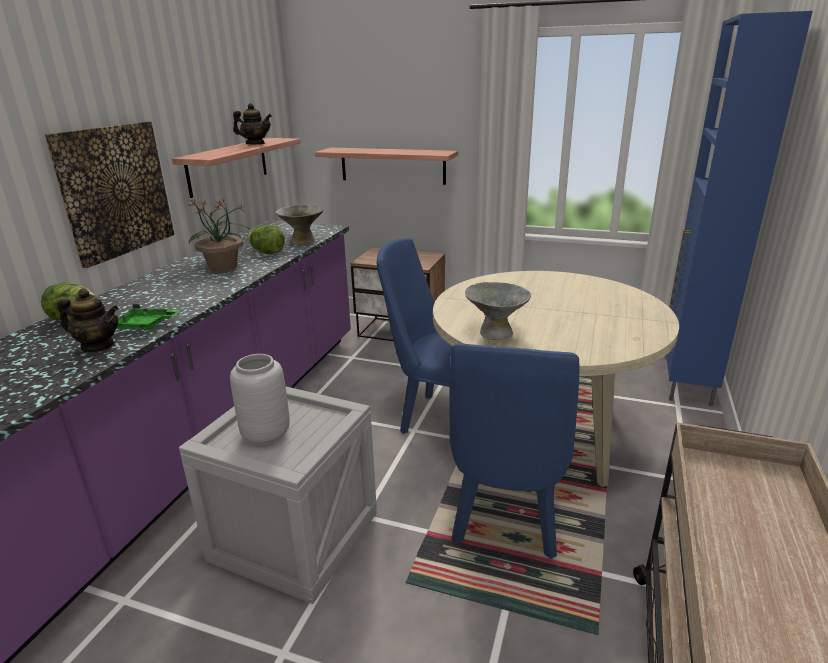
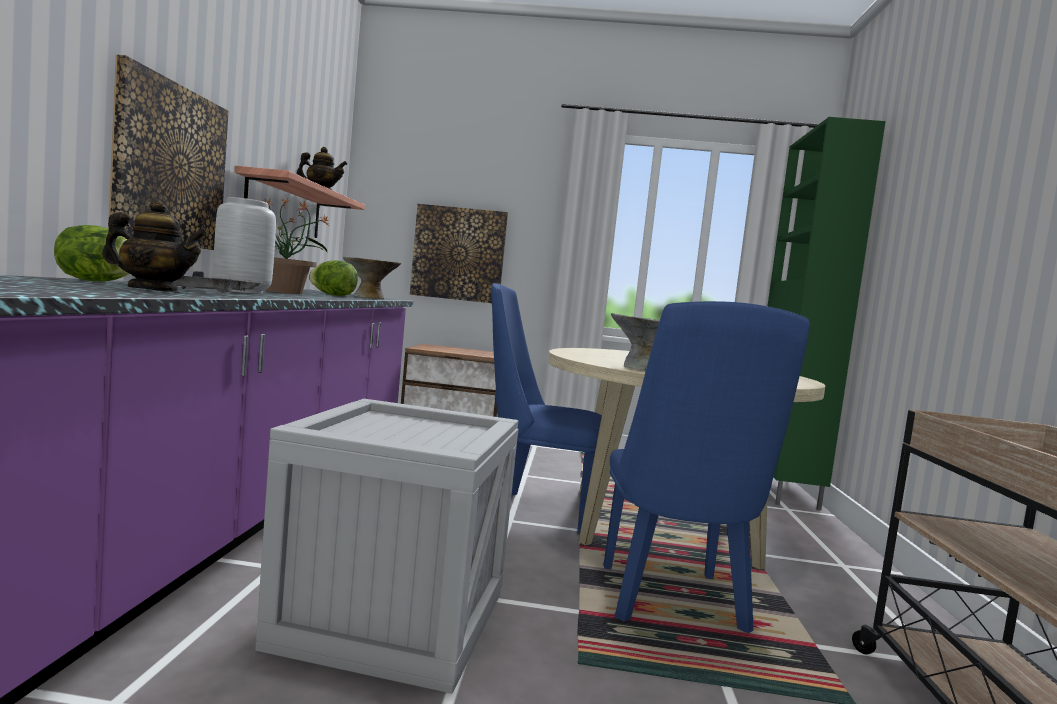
camera: 15 degrees left, 20 degrees down
(145, 325) = (214, 293): green tray -> grey tray
(267, 434) = (392, 433): grey vase -> grey vase (243, 292)
(392, 165) = (459, 254): shelf -> picture
(686, 381) = (781, 492): blue cabinet -> green cabinet

